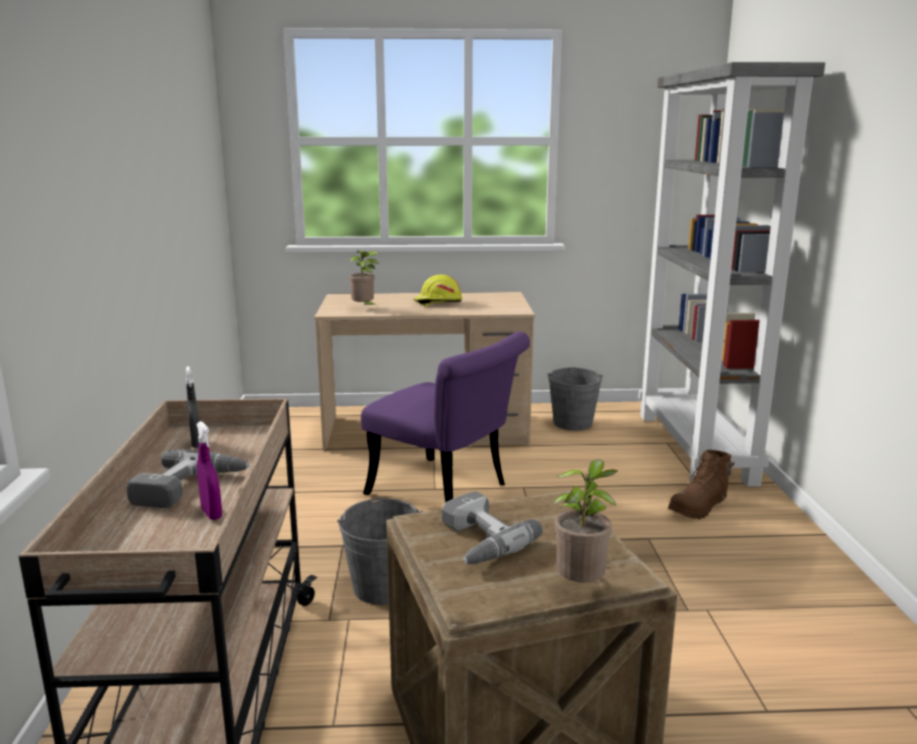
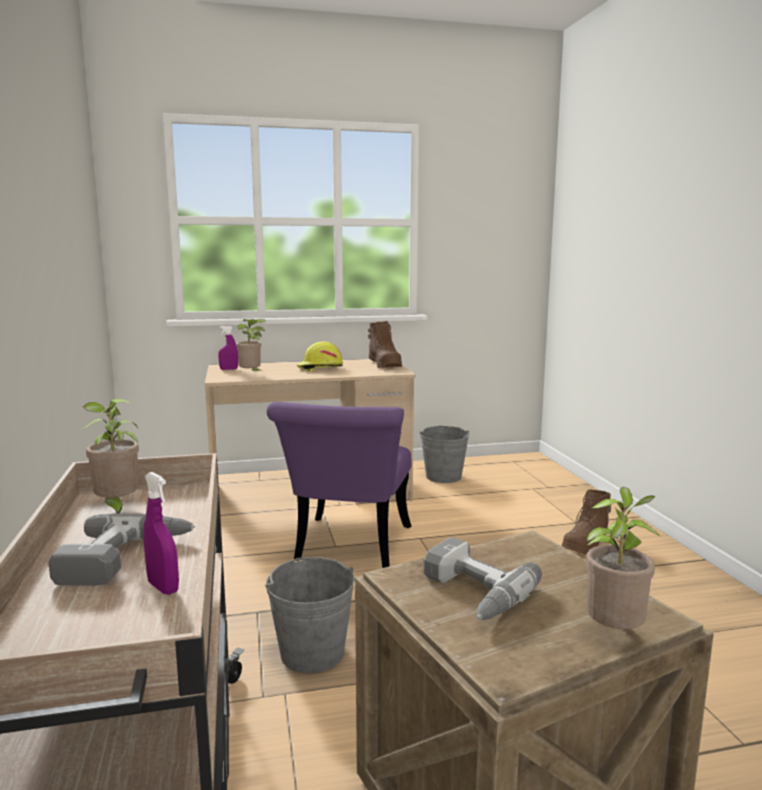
camera: 10 degrees left, 5 degrees down
(196, 443) = (117, 508): grey spray bottle -> potted plant
(344, 301) = (229, 369): none -> purple spray bottle
(447, 492) = (348, 548): purple chair -> purple chair turned 75 degrees clockwise
(508, 301) = (385, 365): none -> brown boot
(696, 448) = (559, 491): grey bookcase -> none

